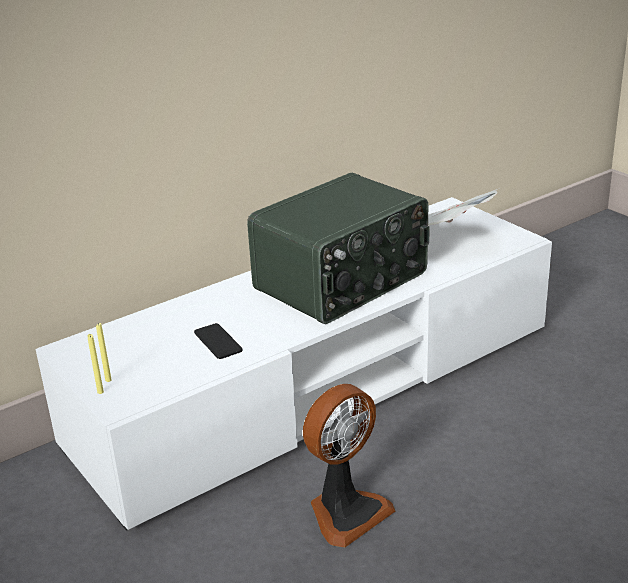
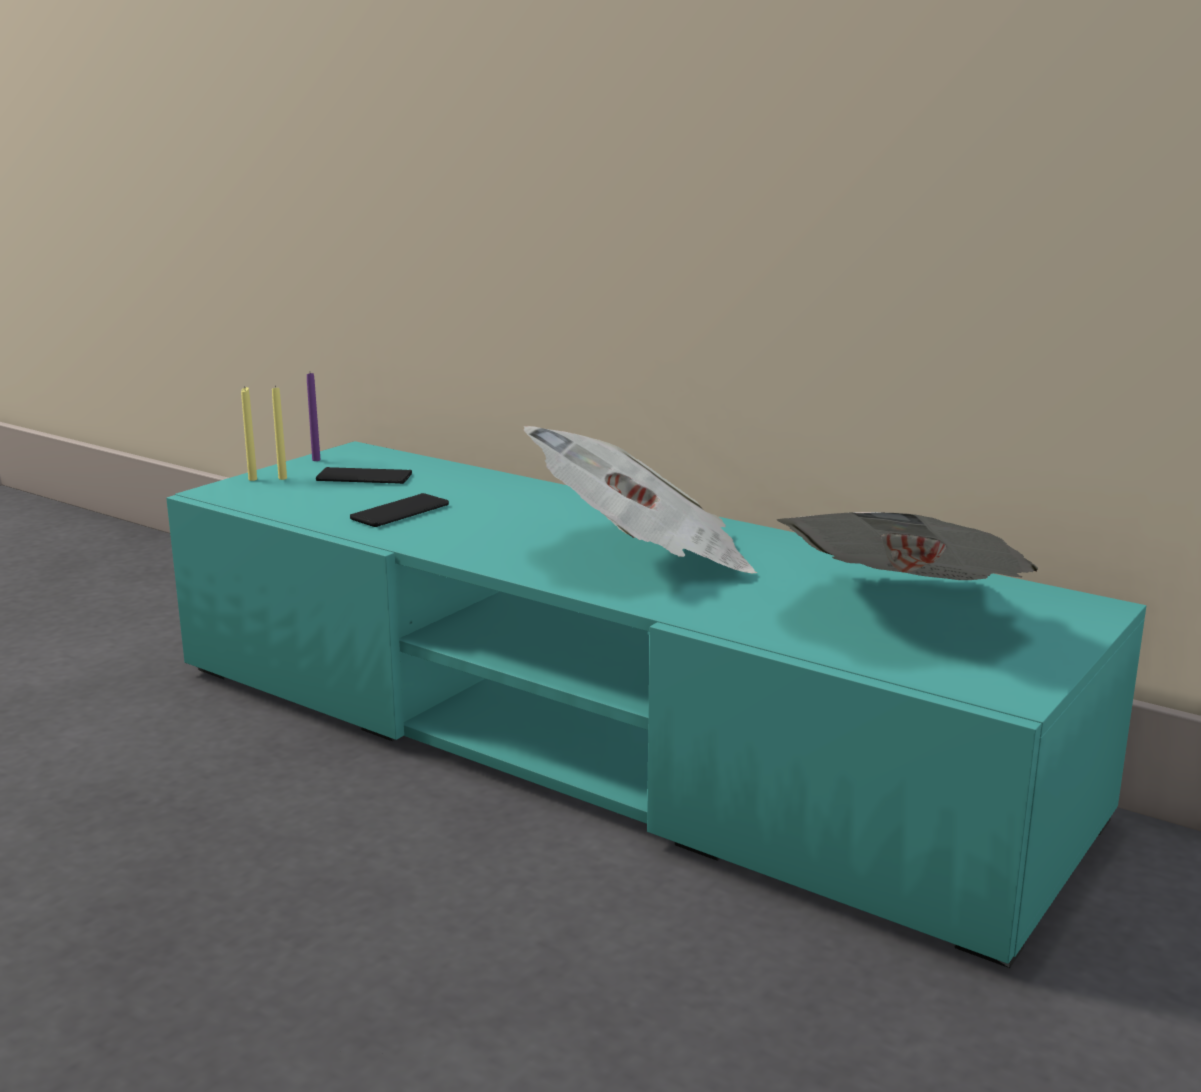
camera: 70 degrees right, 10 degrees down
(74, 365) = (316, 460): none -> purple candle
(134, 349) = (364, 477): none -> phone
(318, 385) = (600, 739): white tv stand -> turquoise tv stand
(343, 282) = (643, 558): radio -> newspaper
(346, 512) = (249, 817): fan -> none

